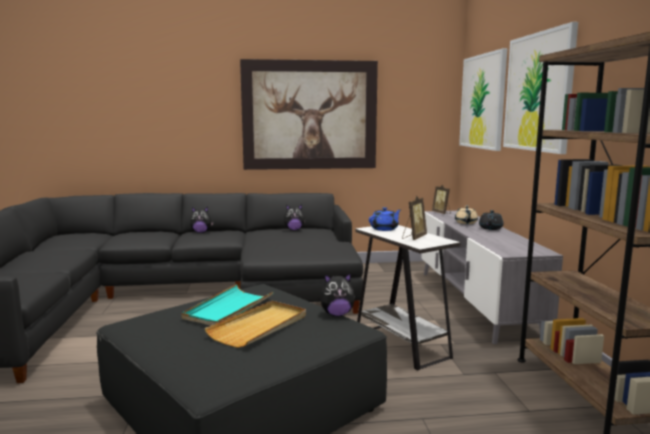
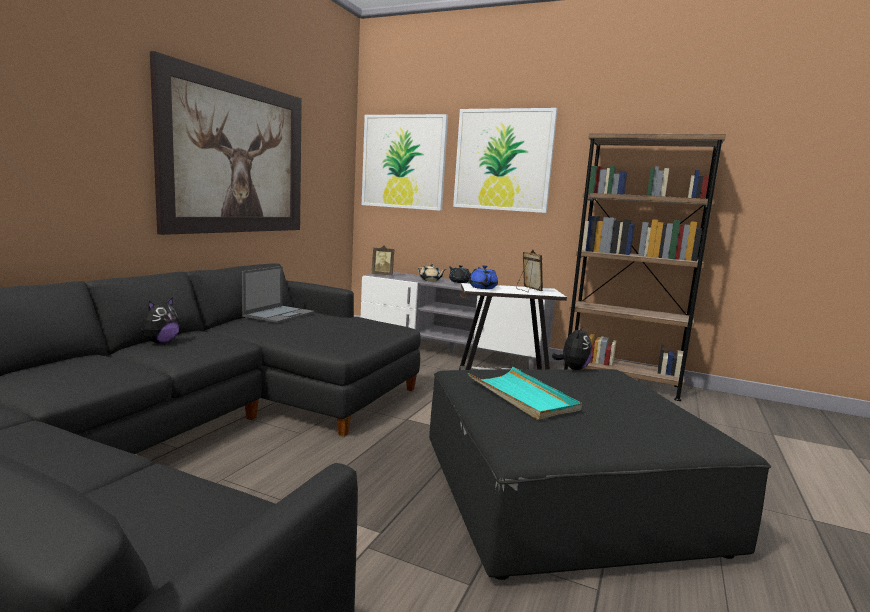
camera: 60 degrees left, 0 degrees up
(259, 326) = (587, 396): beige tray -> none
(294, 230) = (279, 314): plush toy -> laptop

